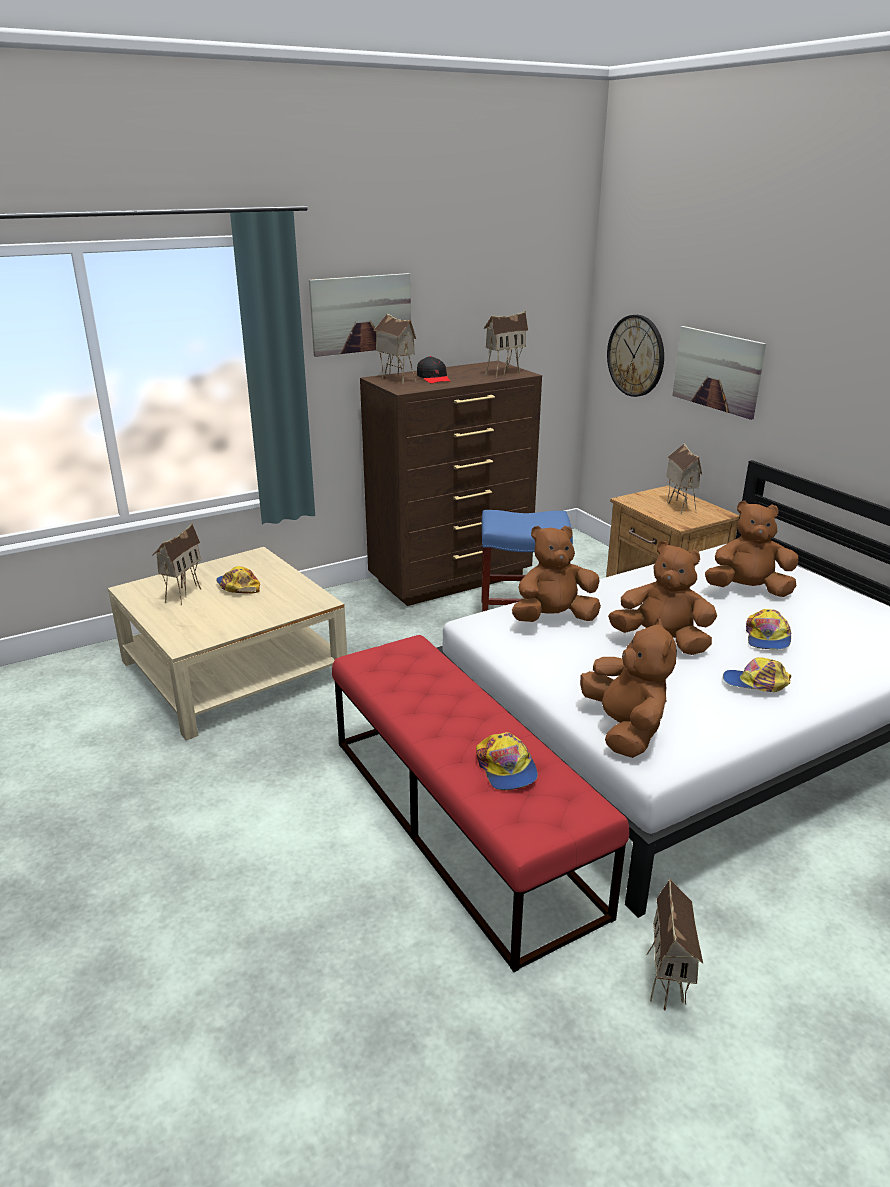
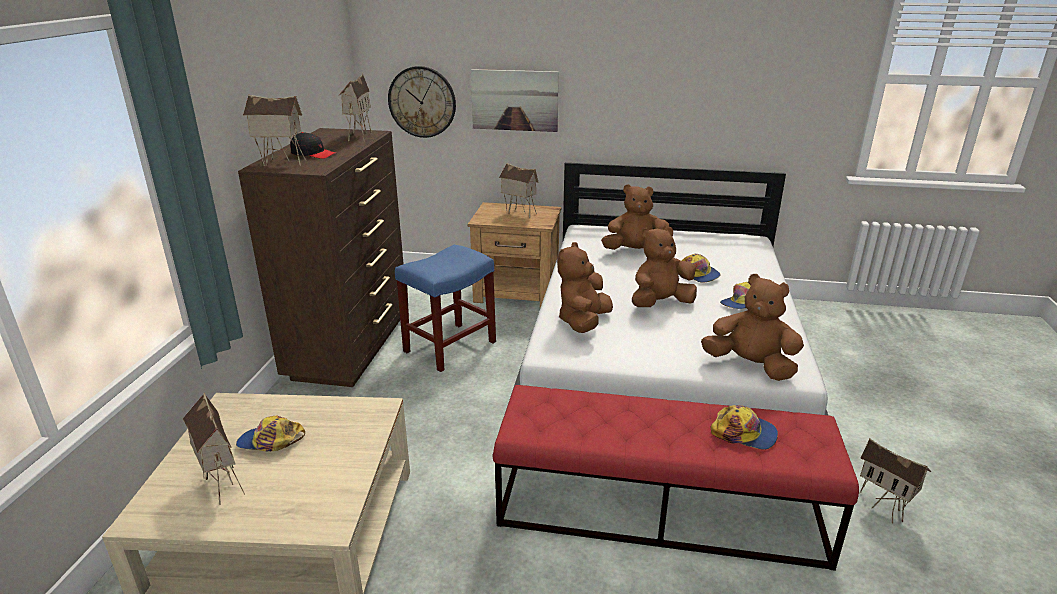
camera: 50 degrees left, 0 degrees up
(361, 314) = (222, 99): picture -> none
(747, 590) = (635, 252): brown plush toy -> brown plush toy turned 45 degrees clockwise

